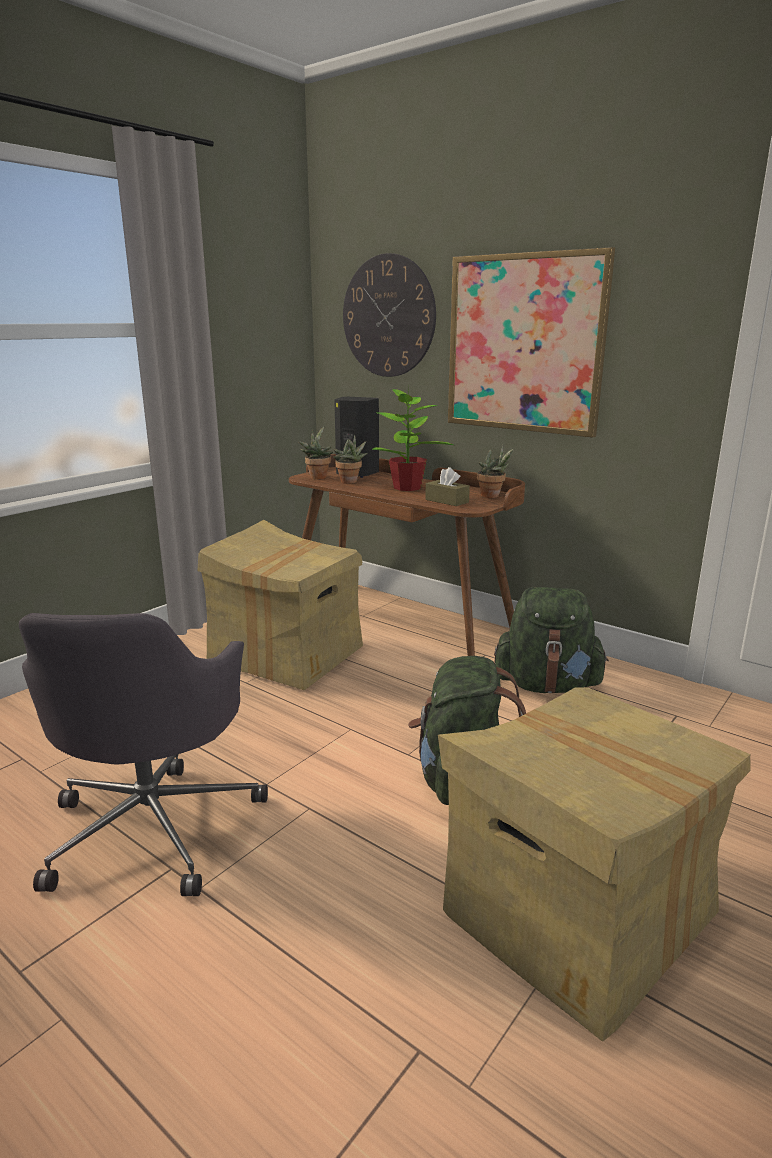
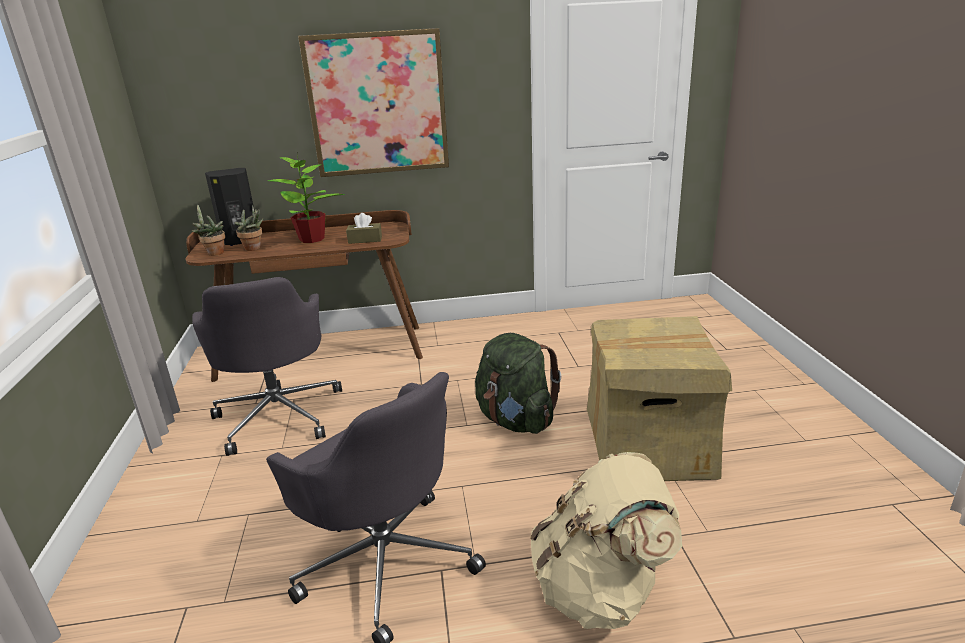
camera: 45 degrees left, 5 degrees up
(245, 1021) = (600, 590): none -> beige backpack
(285, 655) = (279, 415): cardboard box -> grey office chair
(388, 316) = (232, 91): wall clock -> none
(492, 496) = (386, 227): potted plant -> none
(547, 685) = (478, 348): green backpack -> none

